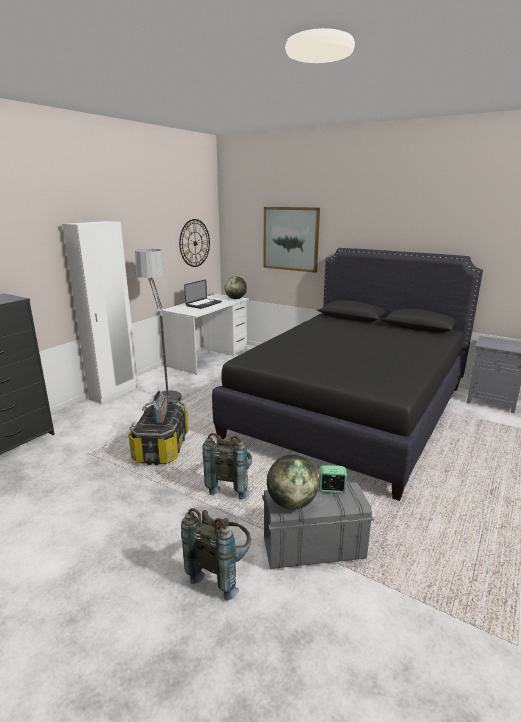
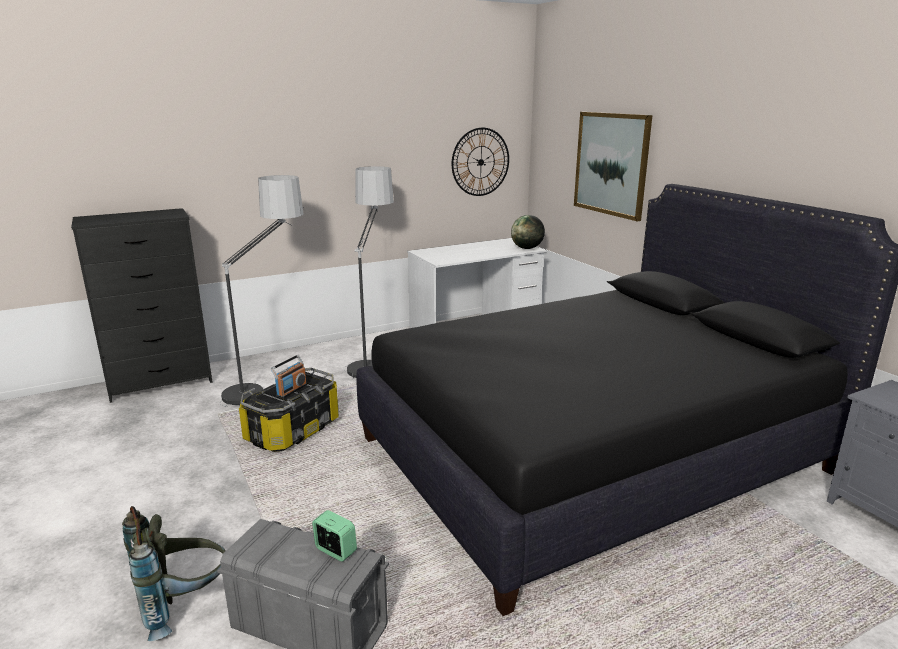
camera: 30 degrees right, 0 degrees up
(105, 424) = (269, 385): none -> floor lamp
(114, 393) = (318, 350): white wardrobe -> none
(203, 304) = (471, 250): laptop -> none
(230, 485) = (312, 503): grey backpack -> none
(291, 503) = (265, 548): globe -> none

